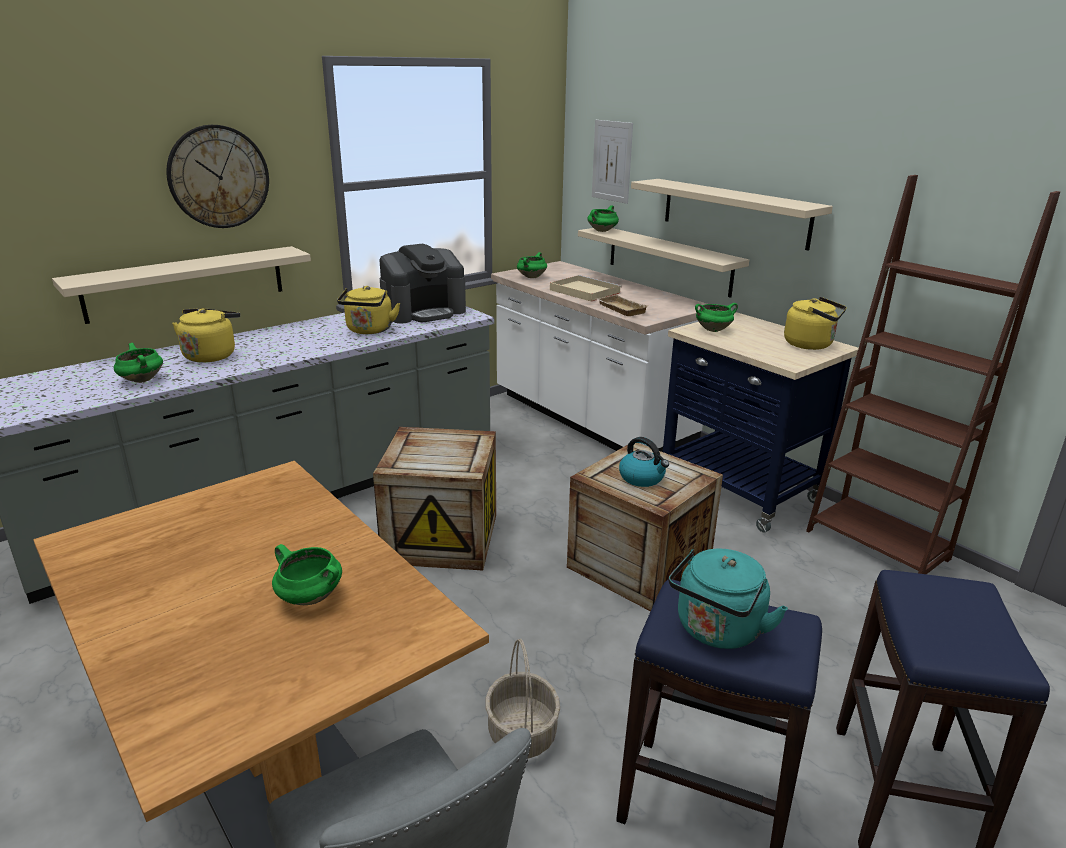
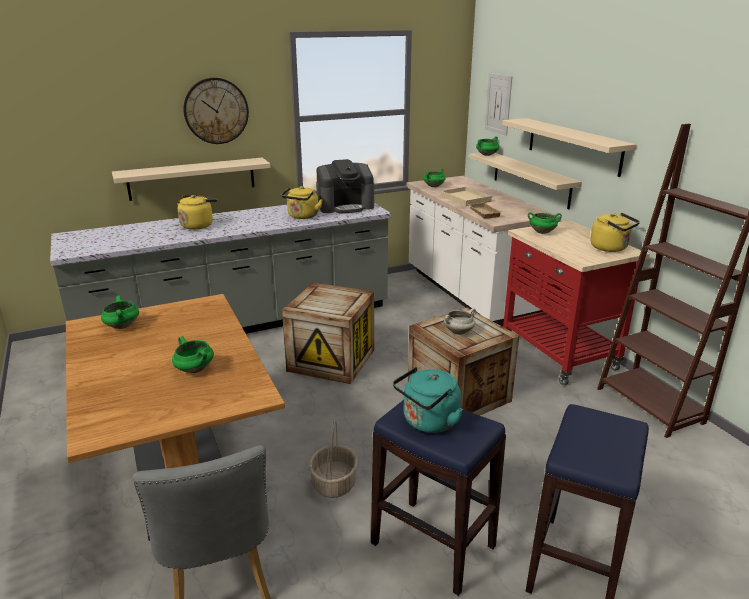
camera: 15 degrees right, 0 degrees up
(141, 380) = (151, 237): green cooking pot -> green cooking pot (122, 326)
(642, 478) = (459, 332): kettle -> white cooking pot
(739, 491) = (558, 355): blue cart -> red cart

